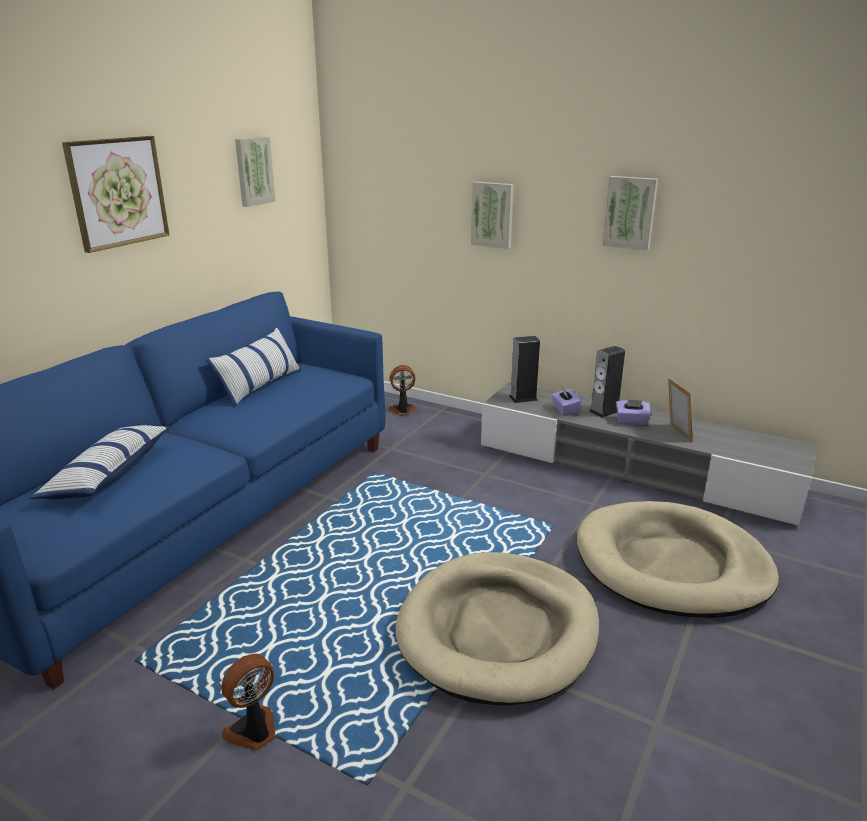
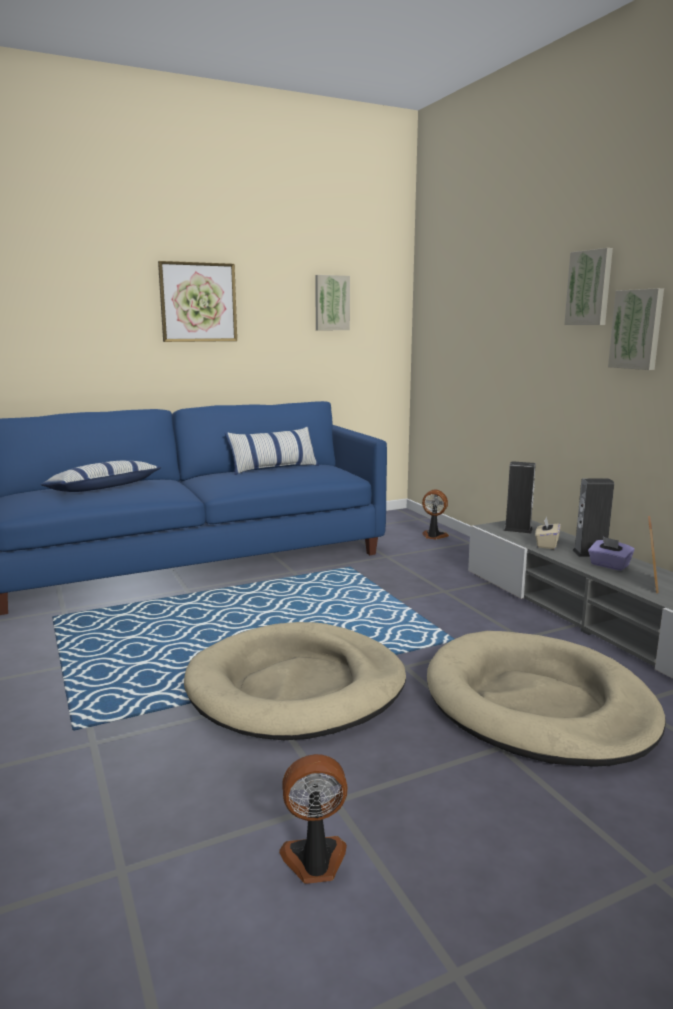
camera: 35 degrees right, 10 degrees down
(254, 731) = (57, 675): fan -> fan (314, 861)
(493, 214) = (522, 342): picture -> picture (590, 288)
(564, 410) = (546, 544): purple tissue box -> beige tissue box

